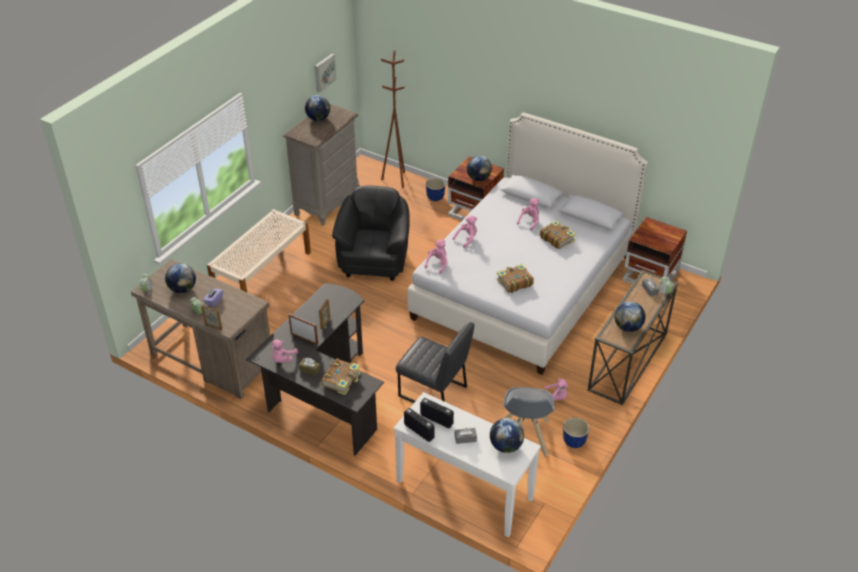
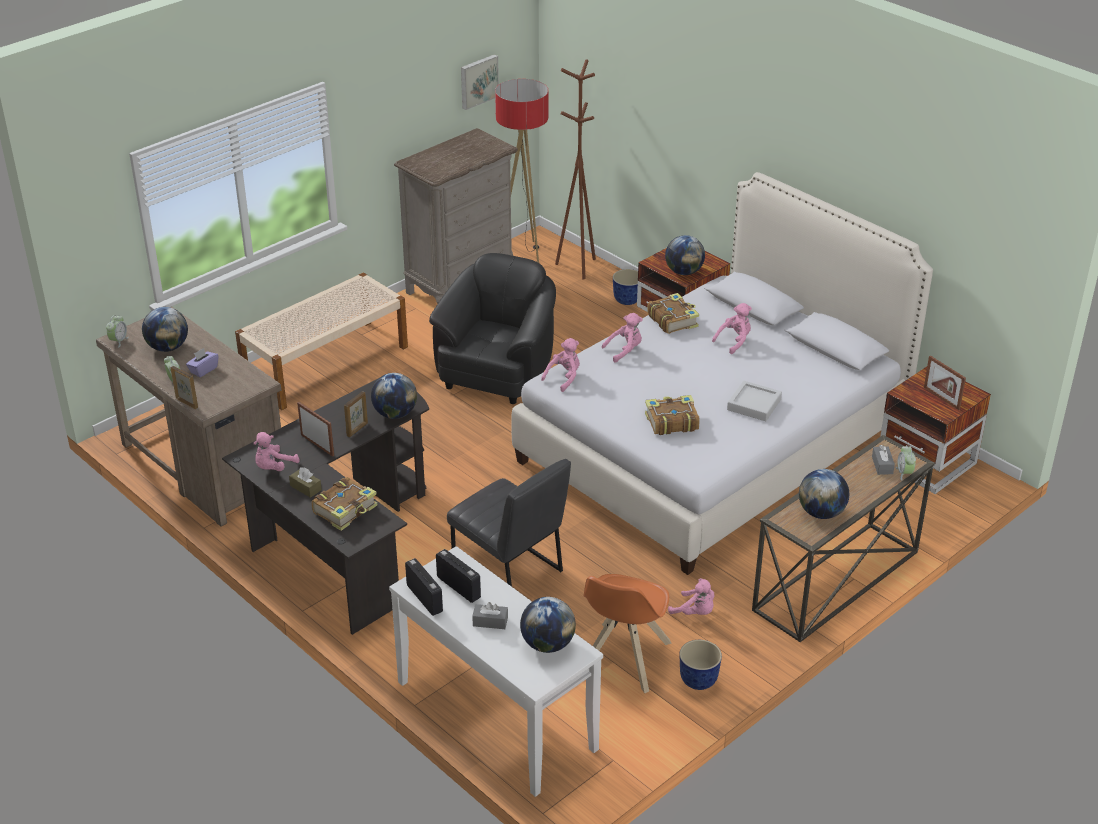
camera: 15 degrees right, 5 degrees down
(318, 119) = (455, 148): globe -> globe (395, 414)
(358, 175) = (523, 253): none -> floor lamp
(525, 437) = (623, 659): grey chair -> orange chair
(557, 238) = (767, 371): book -> book (672, 320)
(558, 262) = (754, 405): none -> grey tray
(661, 238) = (941, 398): none -> picture frame

